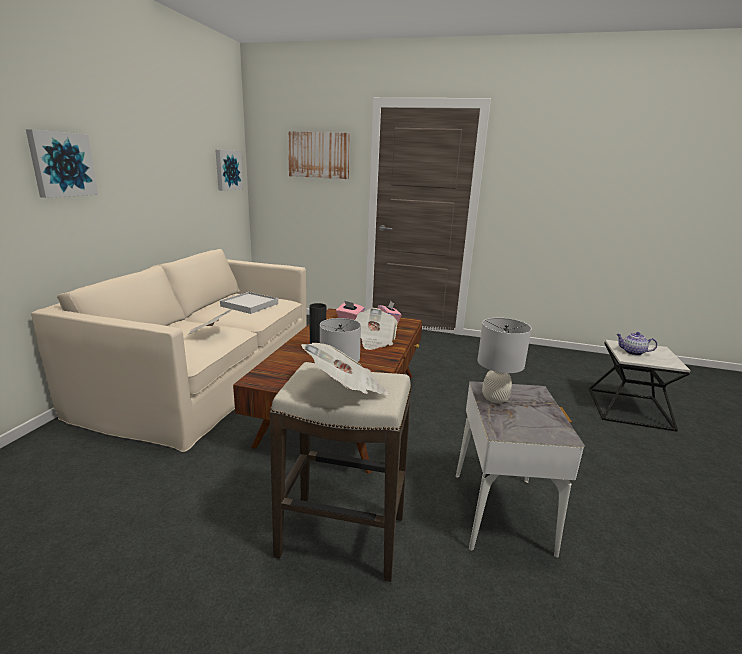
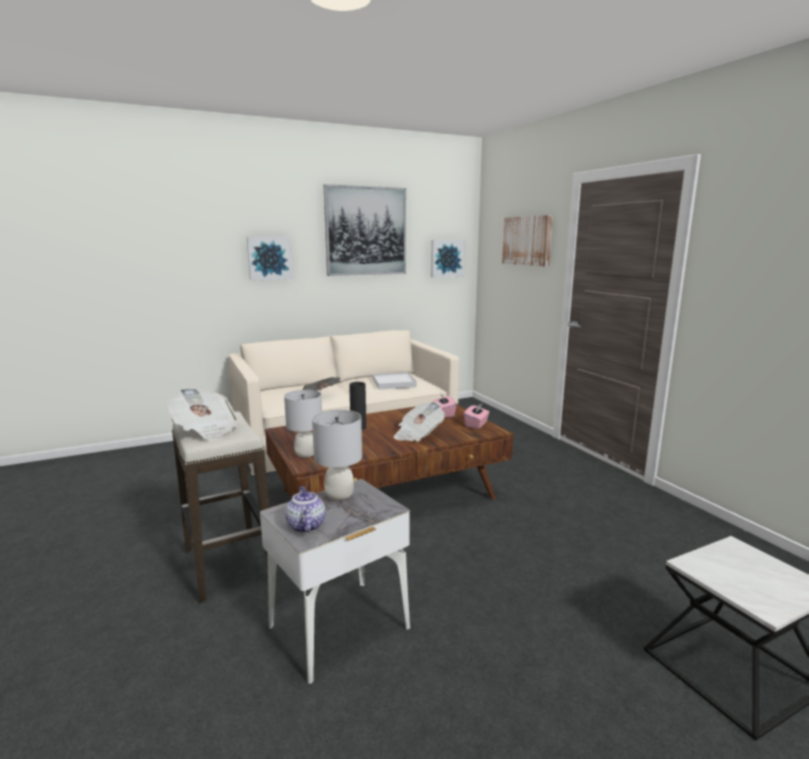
camera: 50 degrees right, 5 degrees down
(162, 134) = (366, 231): none -> picture
(632, 352) = (727, 564): teapot -> teapot (305, 525)

